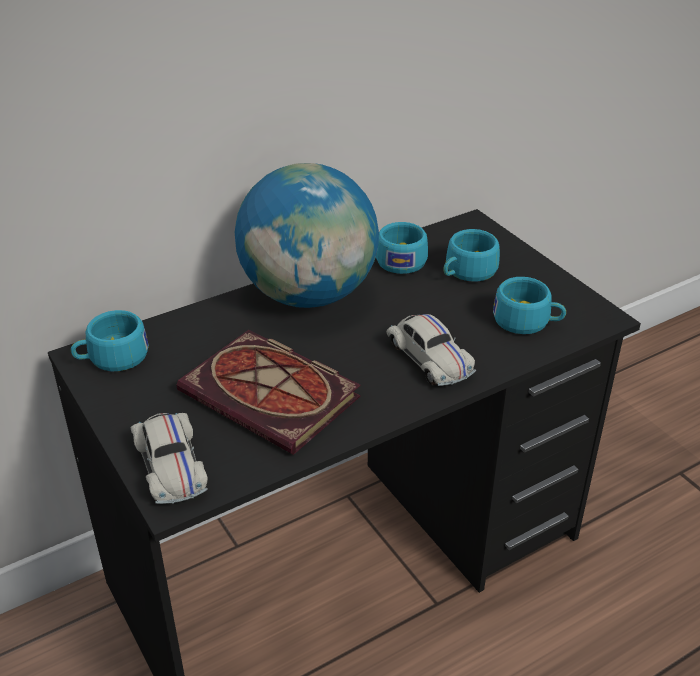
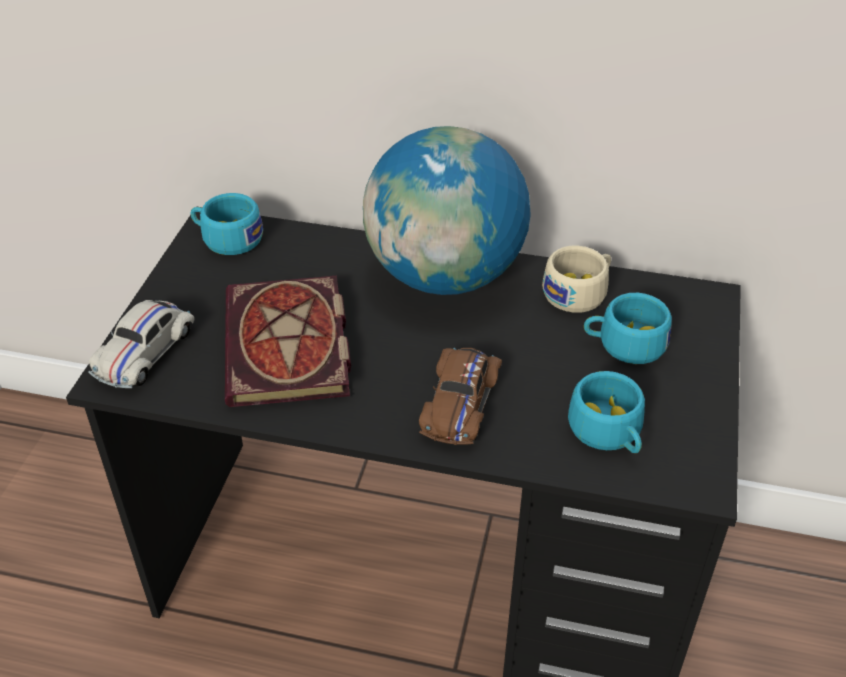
camera: 45 degrees right, 5 degrees up
(401, 258) = (579, 292): turquoise cup -> beige cup
(429, 358) = (460, 404): white toy car -> brown toy car

